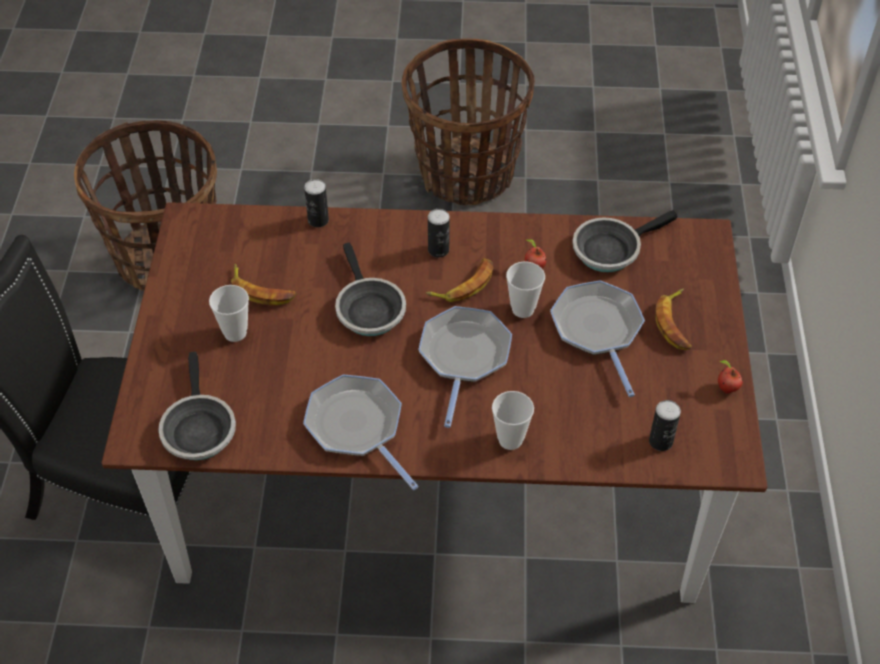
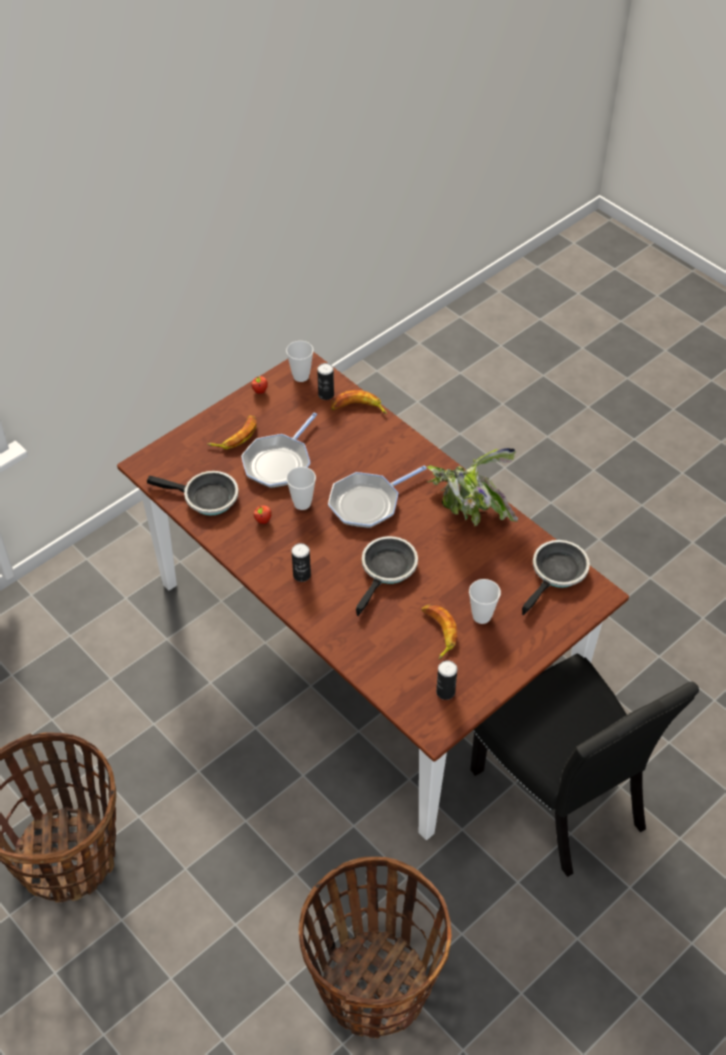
camera: 135 degrees left, 0 degrees up
(318, 220) = (349, 656): can -> can (445, 692)
(357, 427) = (468, 510): frying pan -> potted plant
(464, 284) = (315, 542): banana -> banana (358, 408)
(510, 440) = (397, 447): cup -> cup (301, 376)

